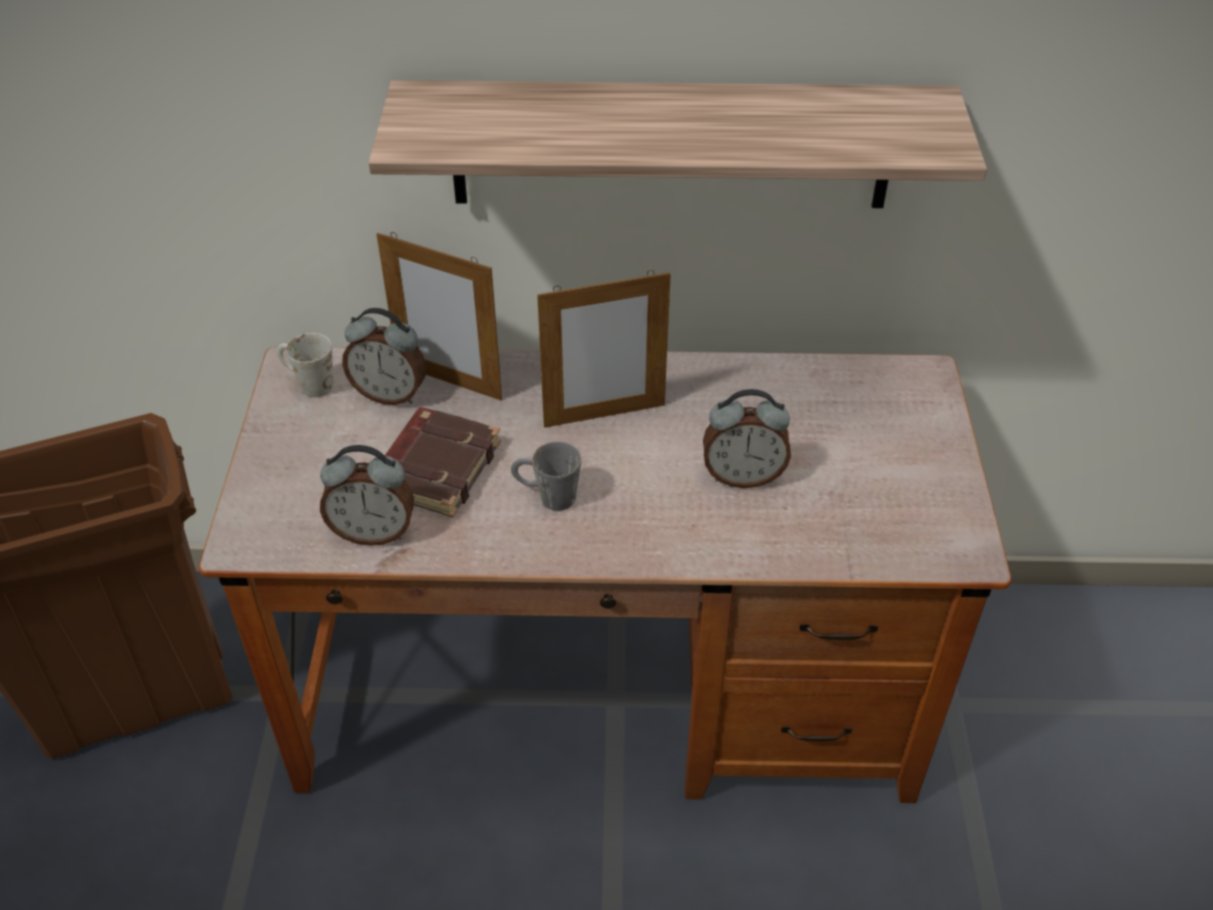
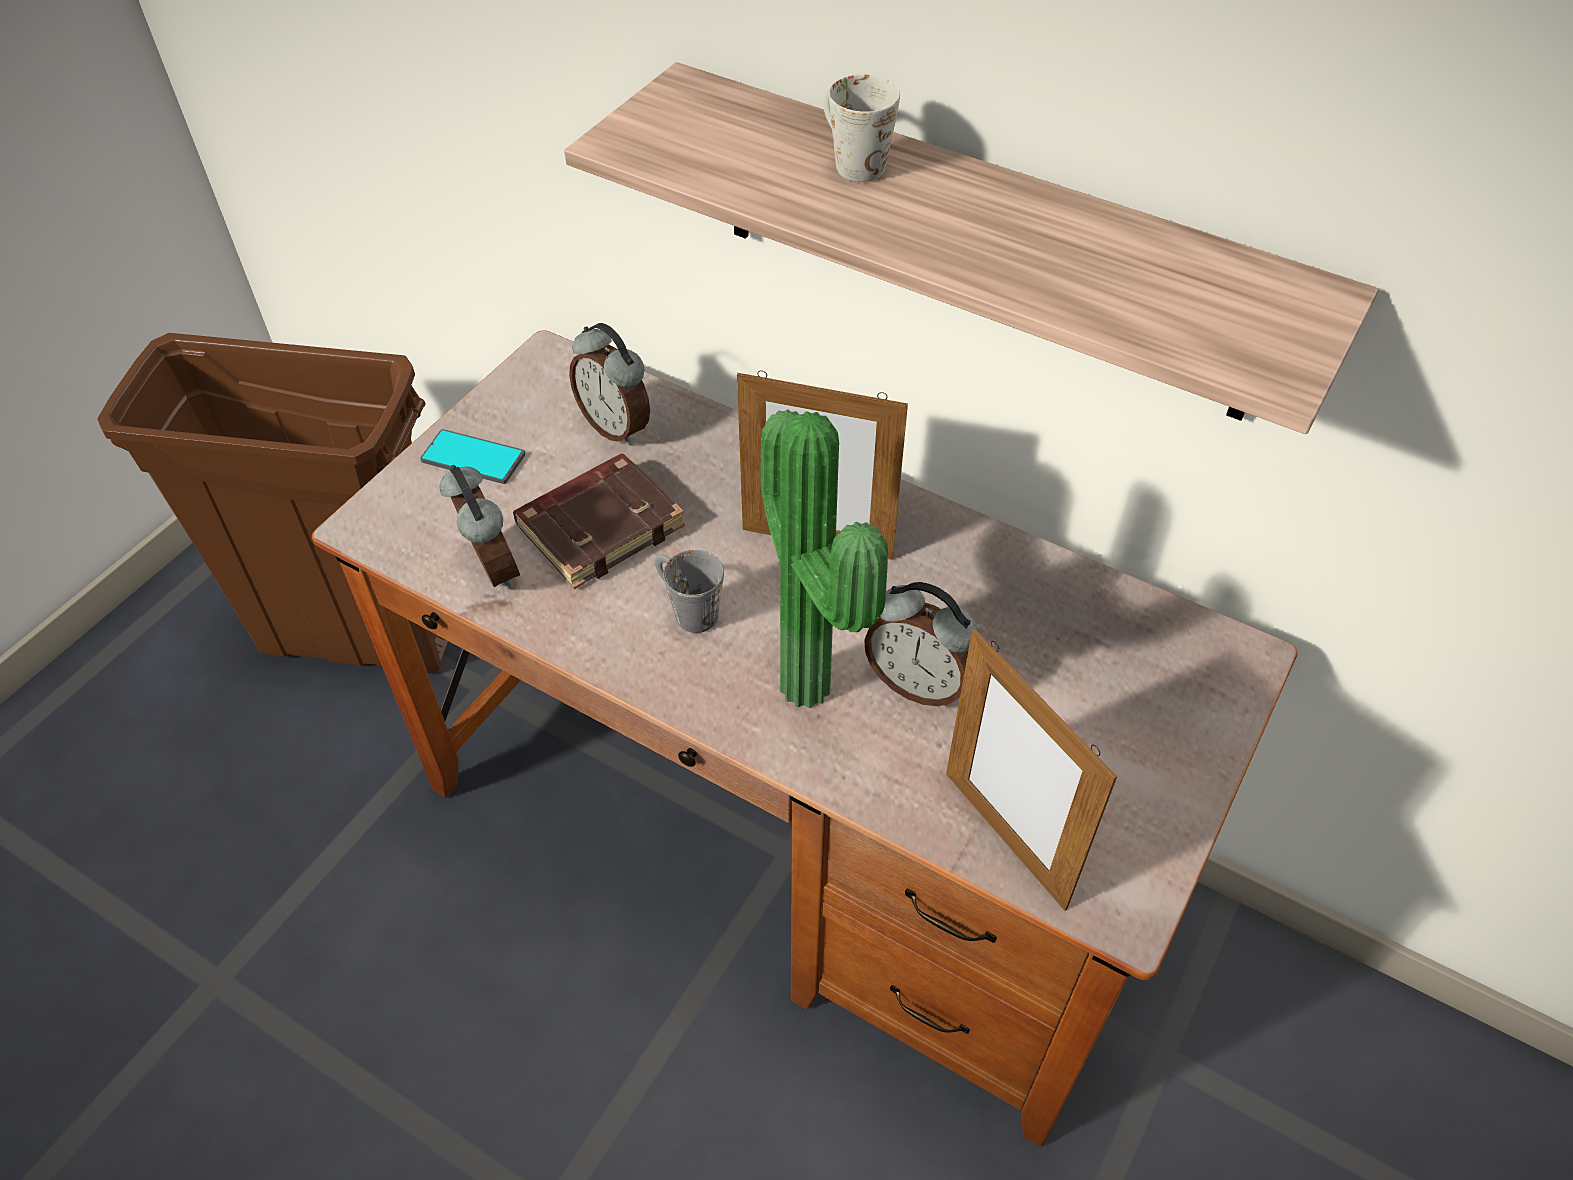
camera: 30 degrees right, 5 degrees up
(292, 460) = (473, 457): none -> phone
(308, 383) = (548, 382): white mug -> white mug (850, 160)
(373, 532) = (490, 570): alarm clock -> alarm clock turned 150 degrees counterclockwise
(449, 381) = (684, 436): picture frame -> picture frame (1004, 839)
(674, 505) = (814, 683): none -> potted plant

